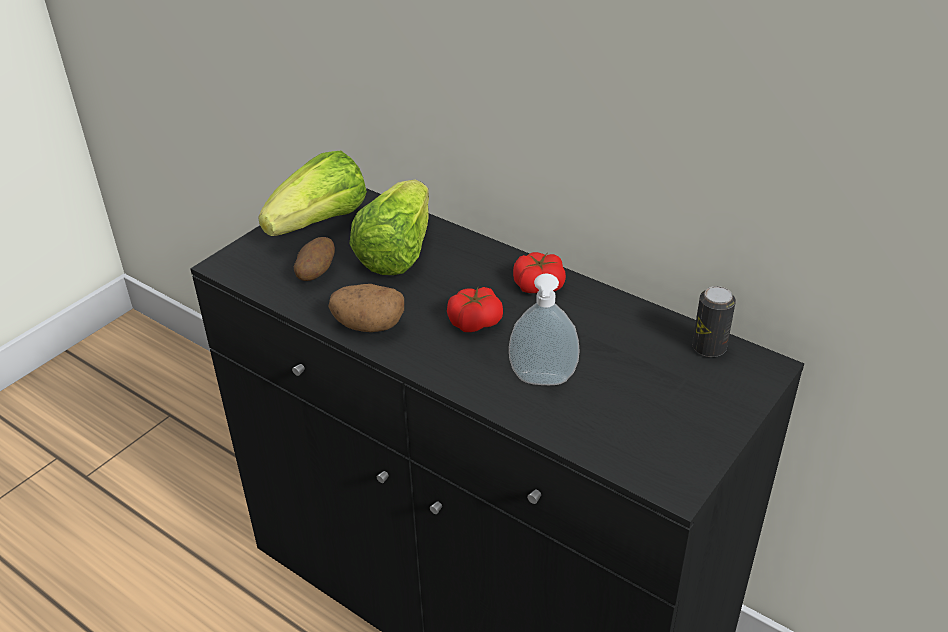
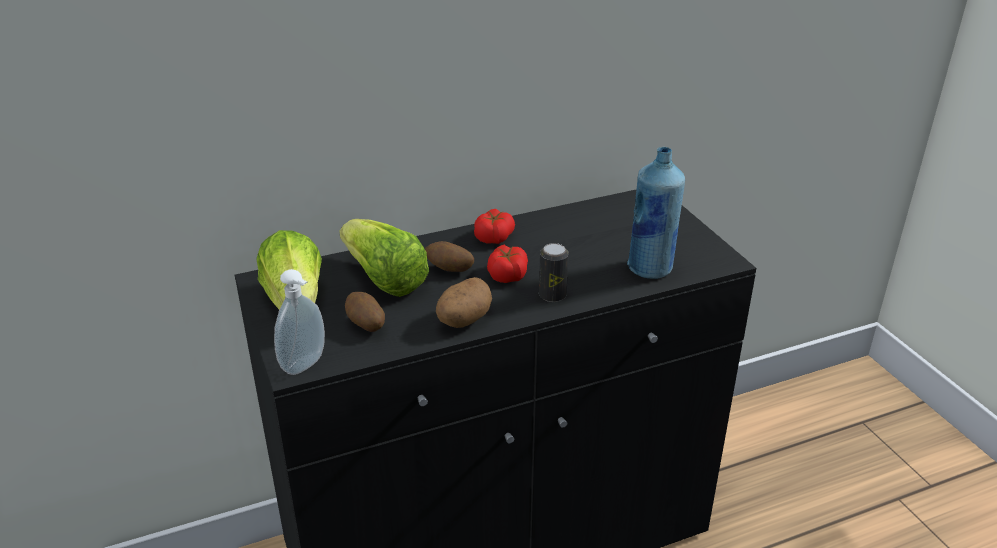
camera: 60 degrees left, 5 degrees down
(449, 282) = (449, 270): none -> potato
(542, 381) = (596, 271): soap dispenser -> soap dispenser (306, 366)
(589, 423) = (650, 269): none -> blue bottle
(709, 347) = (618, 205): can -> can (552, 295)

